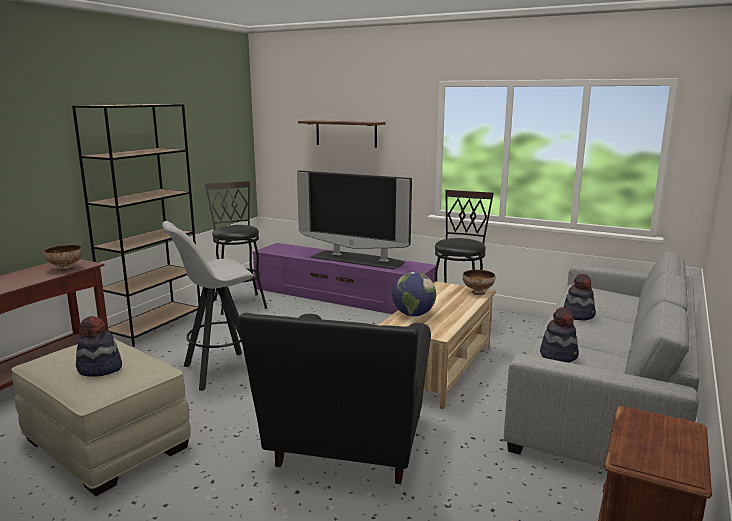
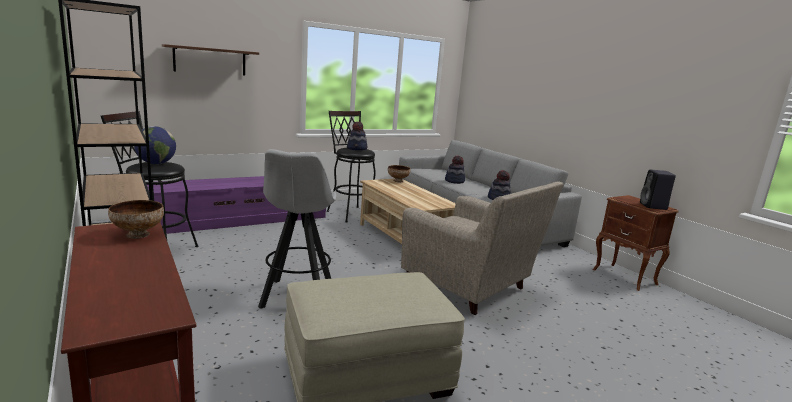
camera: 60 degrees left, 0 degrees up
(99, 369) = (391, 293): hat -> hat (357, 149)
(348, 446) = (469, 289): black armchair -> beige armchair
(358, 259) = (252, 181): television -> none
(413, 314) = (411, 199): globe -> globe (156, 163)
(653, 457) = (653, 206): none -> black speaker

